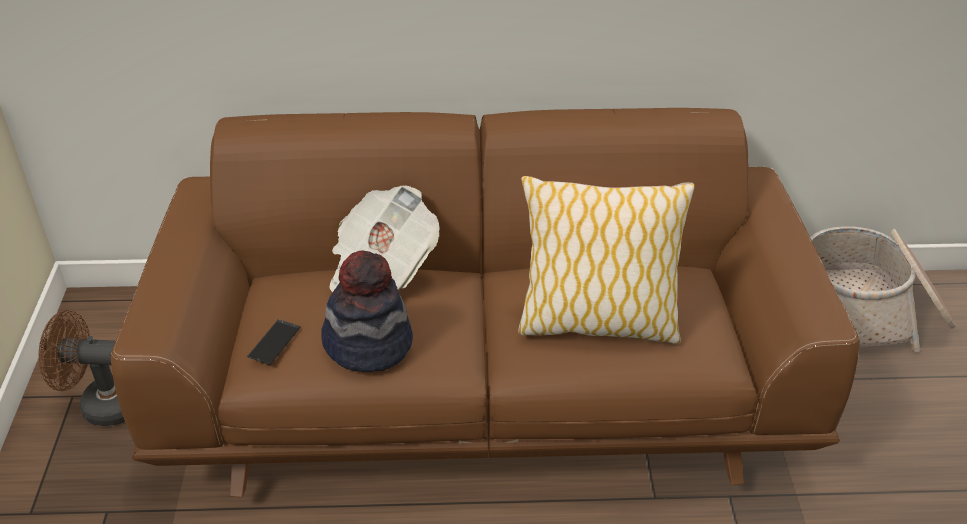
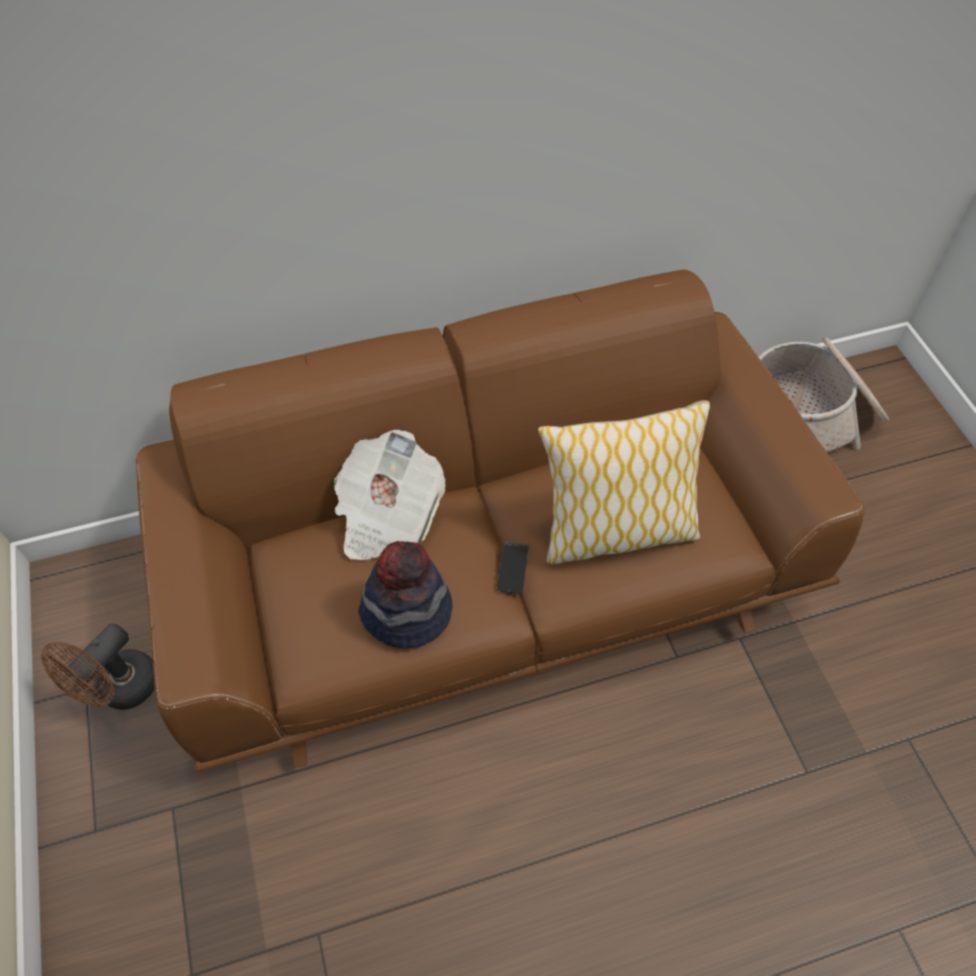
camera: 15 degrees left, 15 degrees up
(102, 404) = (121, 690): brown fan -> brown fan turned 45 degrees counterclockwise
(274, 342) = (312, 632): phone -> phone (512, 568)

